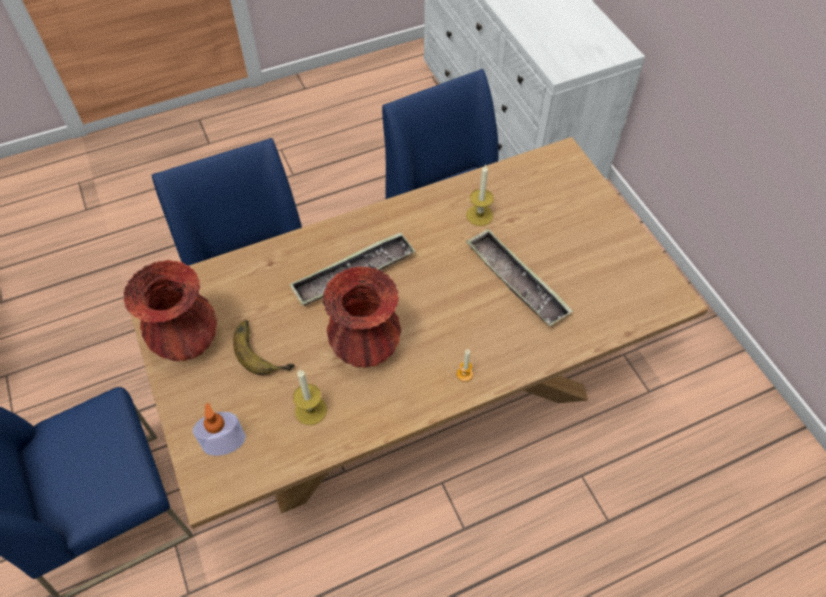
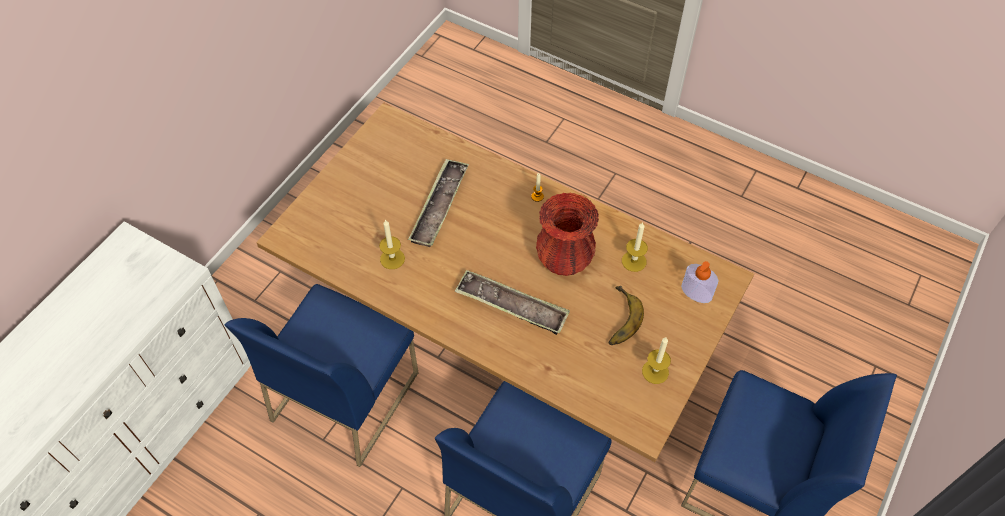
camera: 125 degrees left, 0 degrees up
(187, 341) = (655, 371): red vase -> candle

